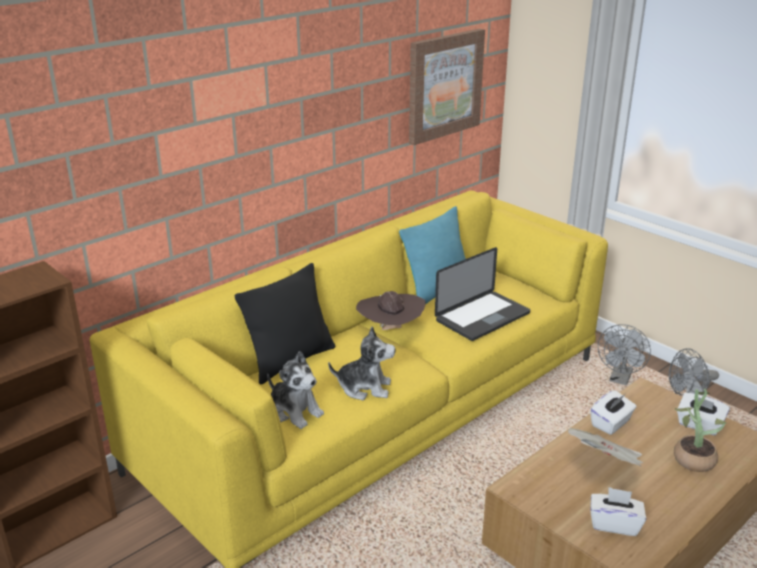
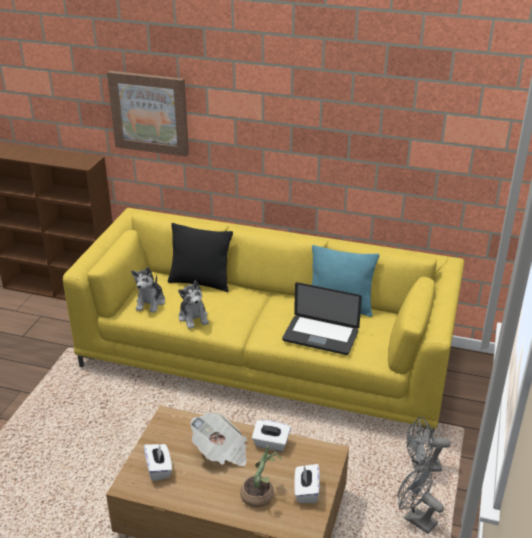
camera: 60 degrees right, 5 degrees up
(390, 330) = (268, 305): brown hat -> none
(444, 85) = (441, 160): picture -> picture (149, 113)

